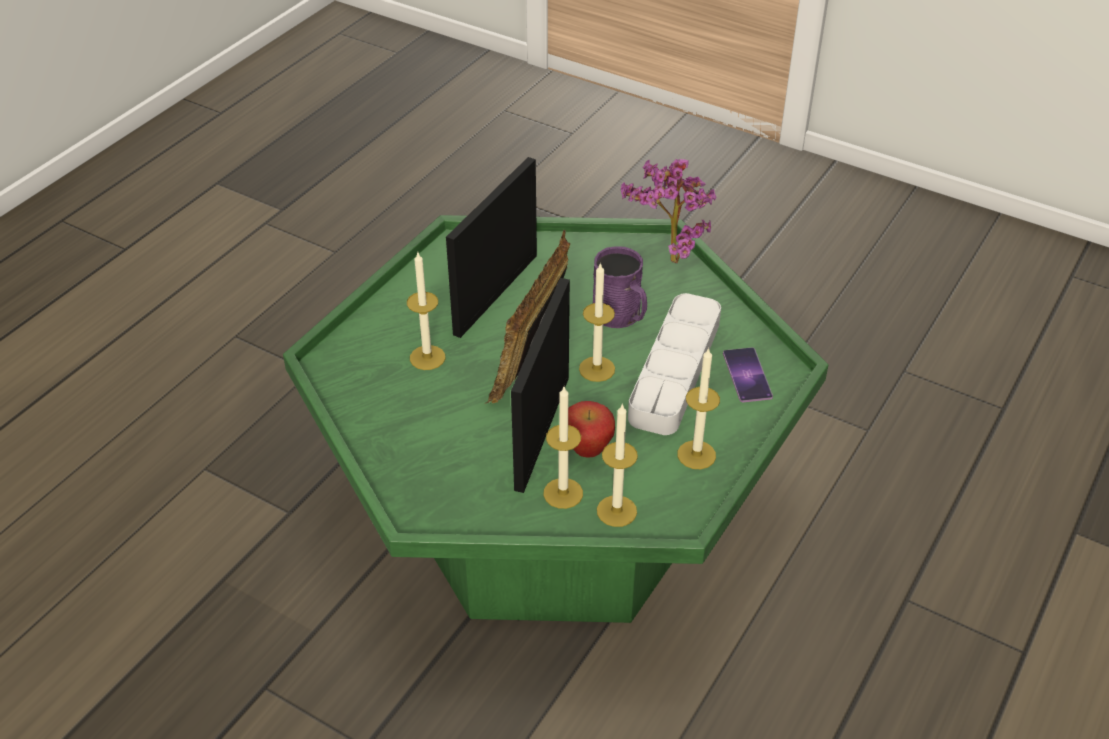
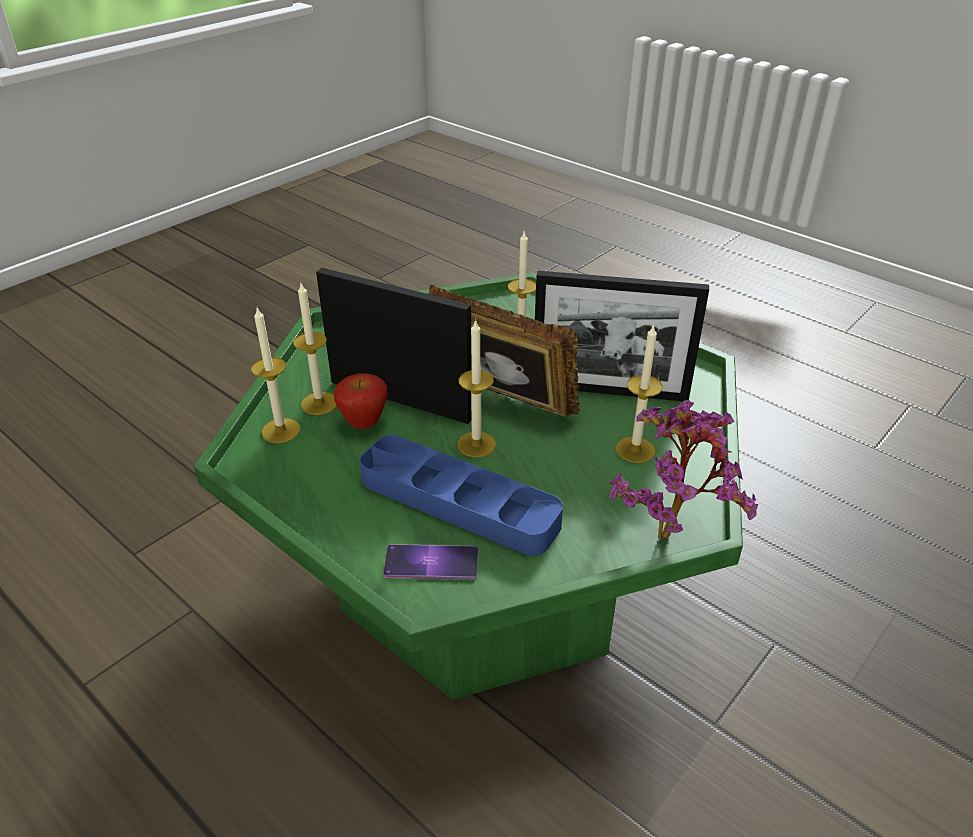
camera: 100 degrees right, 5 degrees down
(496, 294) = (609, 391): picture frame -> picture frame turned 150 degrees clockwise
(621, 316) = (559, 474): purple mug -> none
(675, 370) = (458, 502): grey tray -> blue tray
(696, 455) = (325, 495): candle -> candle (635, 450)

